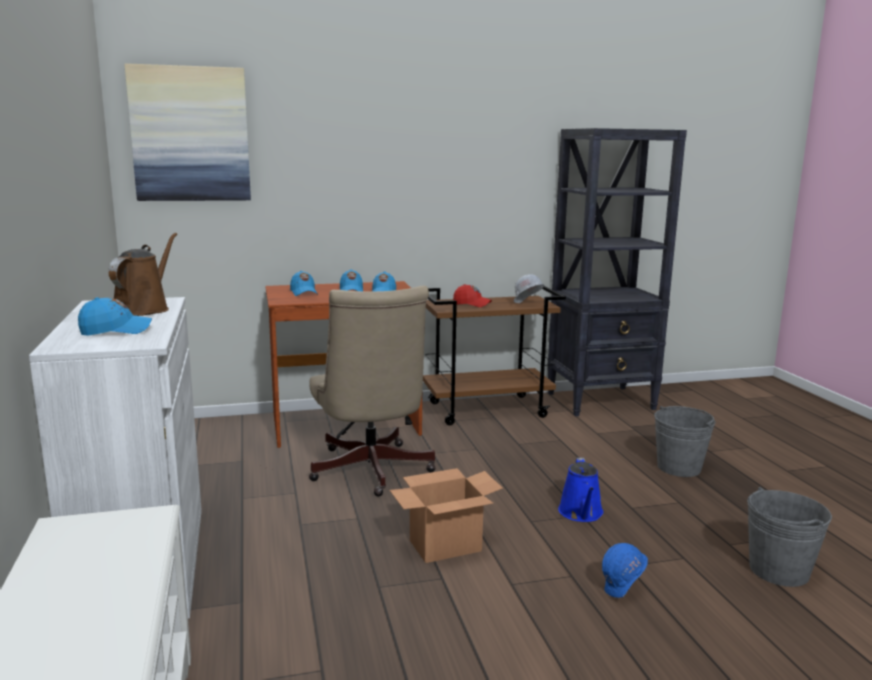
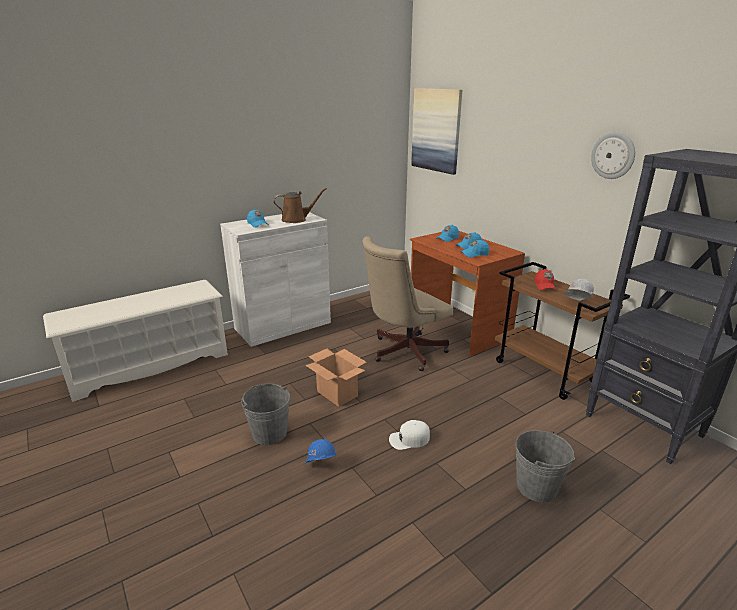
camera: 70 degrees right, 10 degrees up
(492, 143) = (613, 155): none -> wall clock
(581, 513) = (409, 439): blue watering can -> white cap
(778, 570) = (386, 553): grey bucket -> grey bucket (269, 433)

